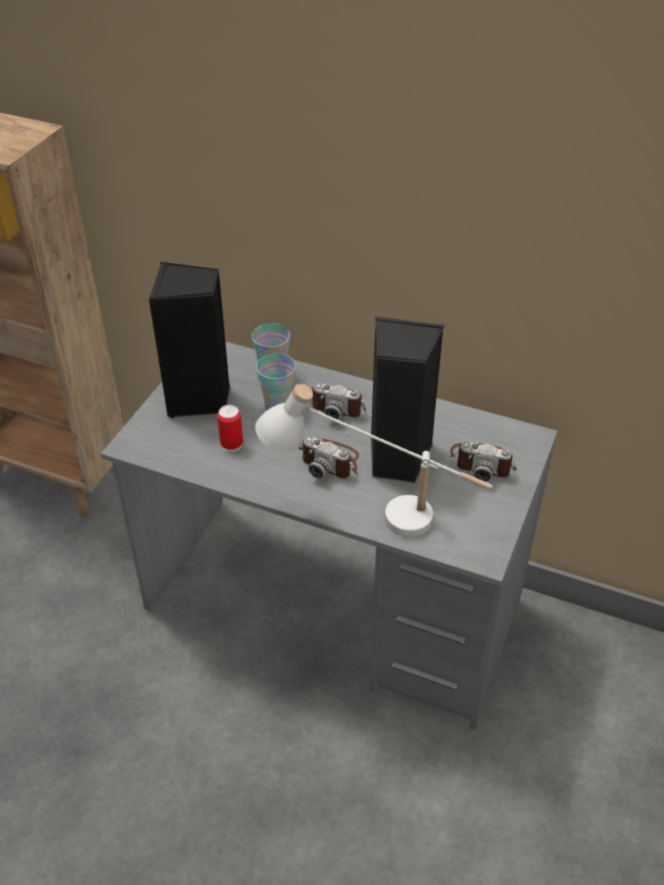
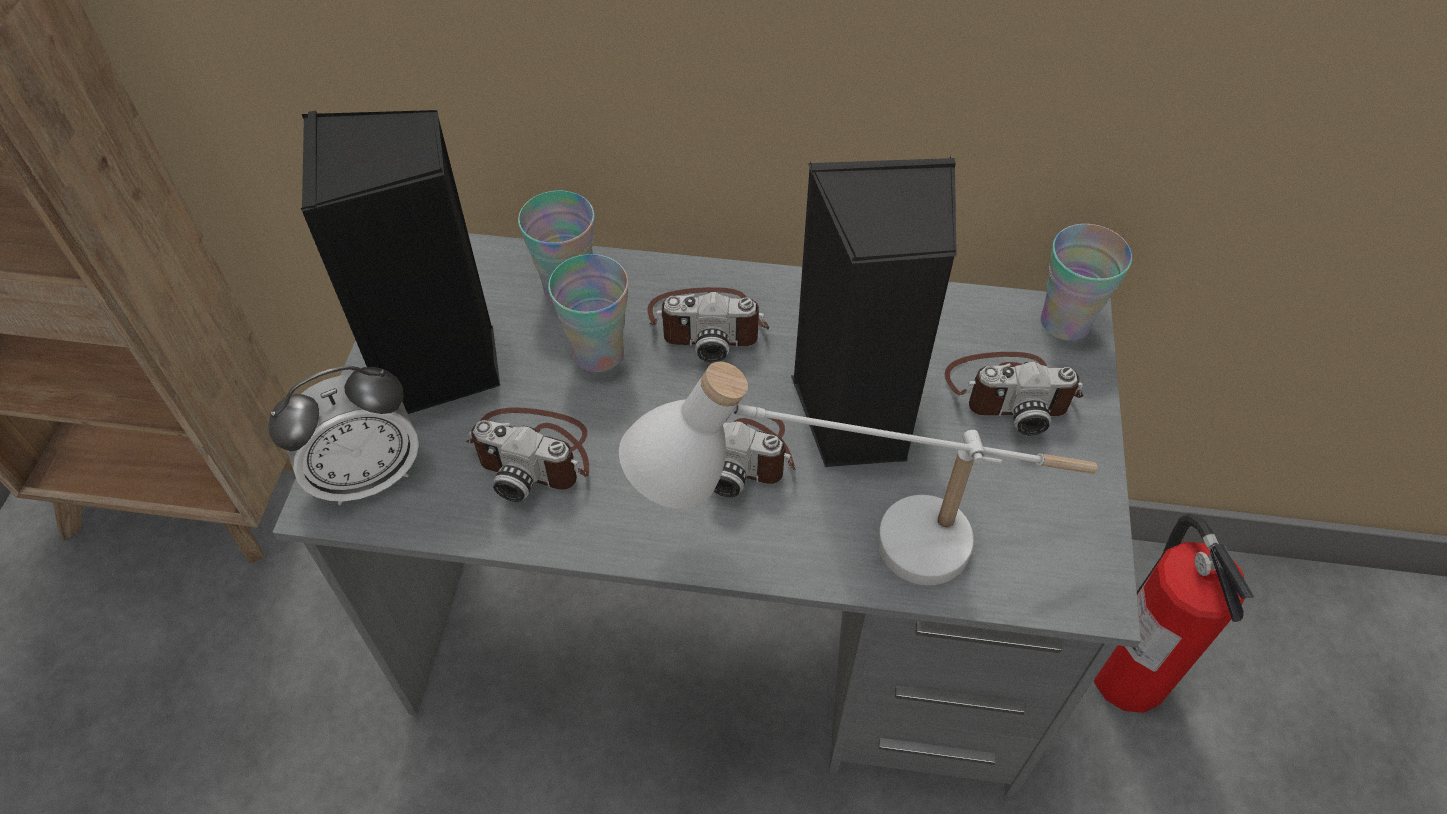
camera: 15 degrees left, 10 degrees up
(150, 438) = (368, 475): none -> alarm clock
(231, 444) = (534, 453): can -> camera
(526, 437) = (1065, 322): none -> cup
(569, 683) = (1128, 675): none -> fire extinguisher

